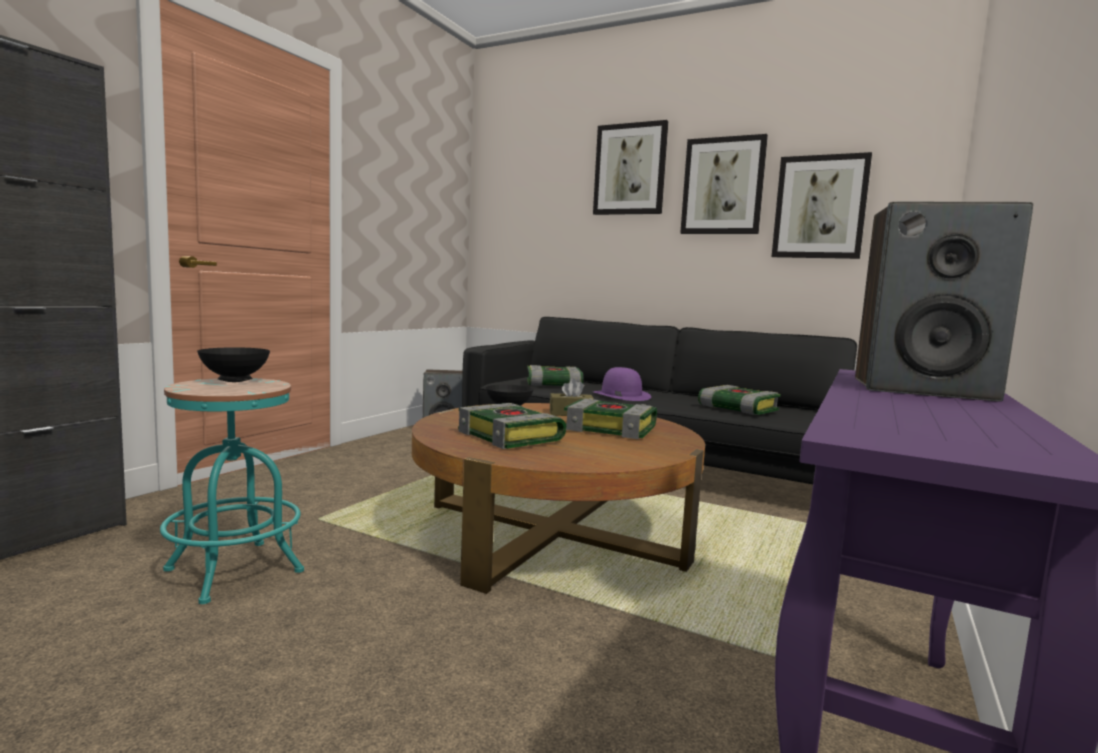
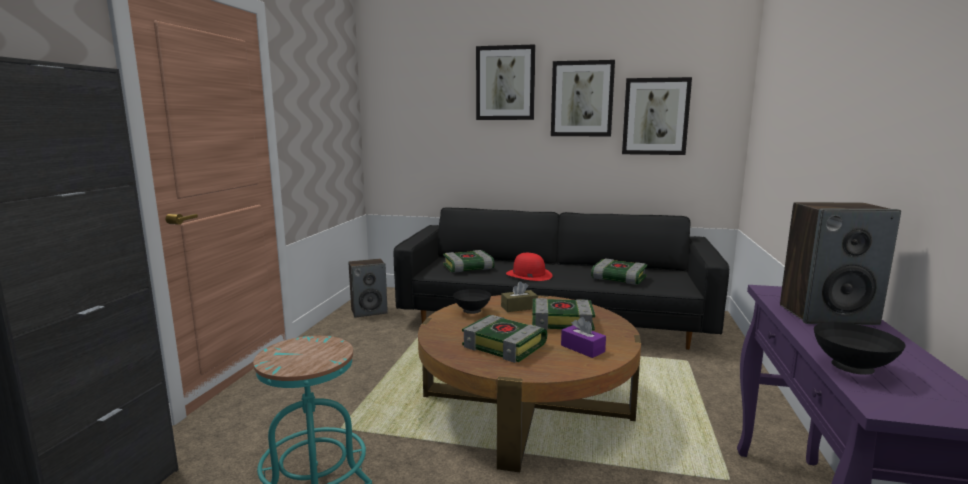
camera: 15 degrees left, 5 degrees up
(235, 381) = (300, 346): black bowl -> black bowl (853, 369)
(607, 450) = (582, 348): none -> purple tissue box
(621, 395) = (528, 274): purple hat -> red hat

